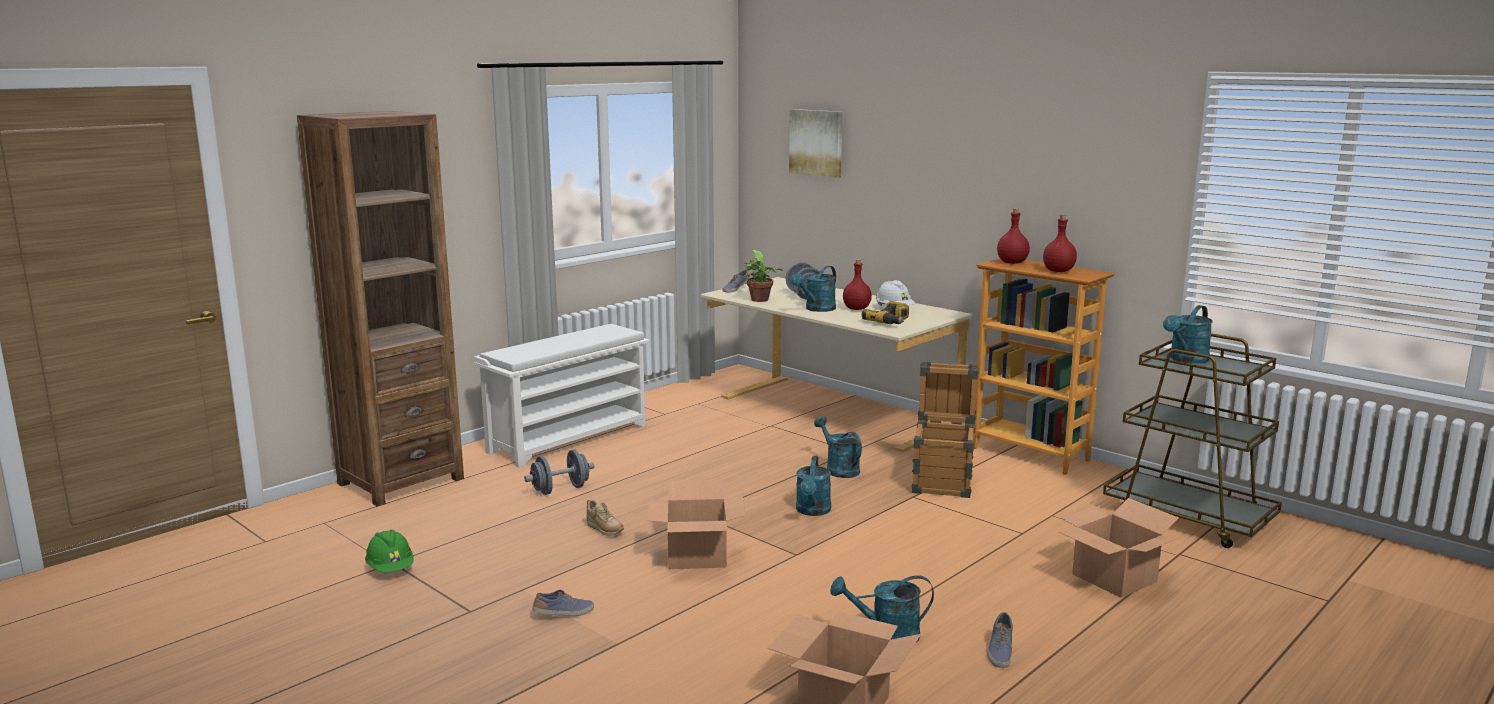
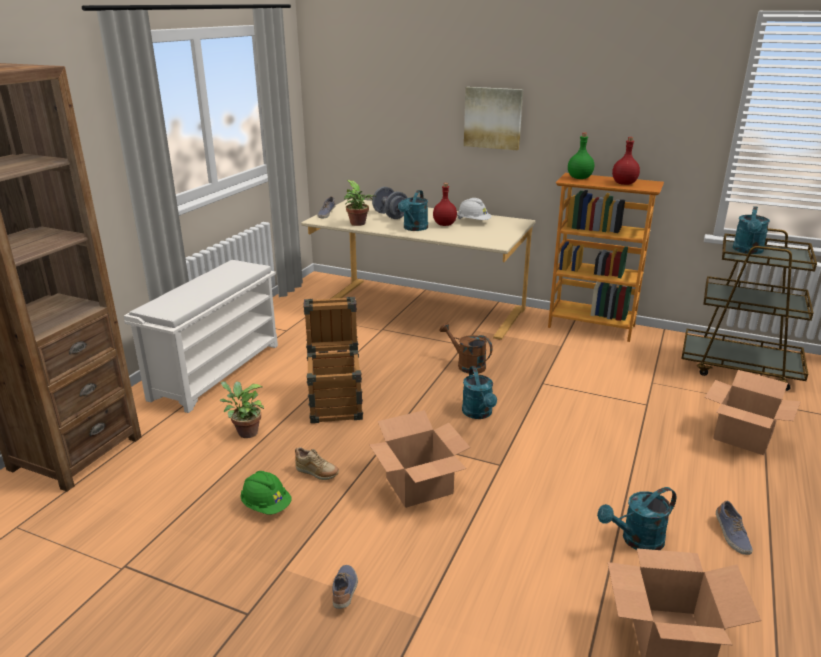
camera: 20 degrees left, 10 degrees up
(390, 569) = (127, 575): green hard hat -> green hard hat (266, 506)
(560, 489) = (245, 432): grey dumbbell -> potted plant
(564, 614) = (345, 591): shoe -> shoe turned 45 degrees counterclockwise
(816, 142) = (382, 79): picture -> picture (493, 118)
(838, 469) = (466, 365): turquoise watering can -> brown watering can
(890, 322) = (484, 235): power drill -> none
(943, 481) = (552, 363): crate -> crate (336, 403)
(1012, 262) = (580, 178): red bottle -> green bottle

